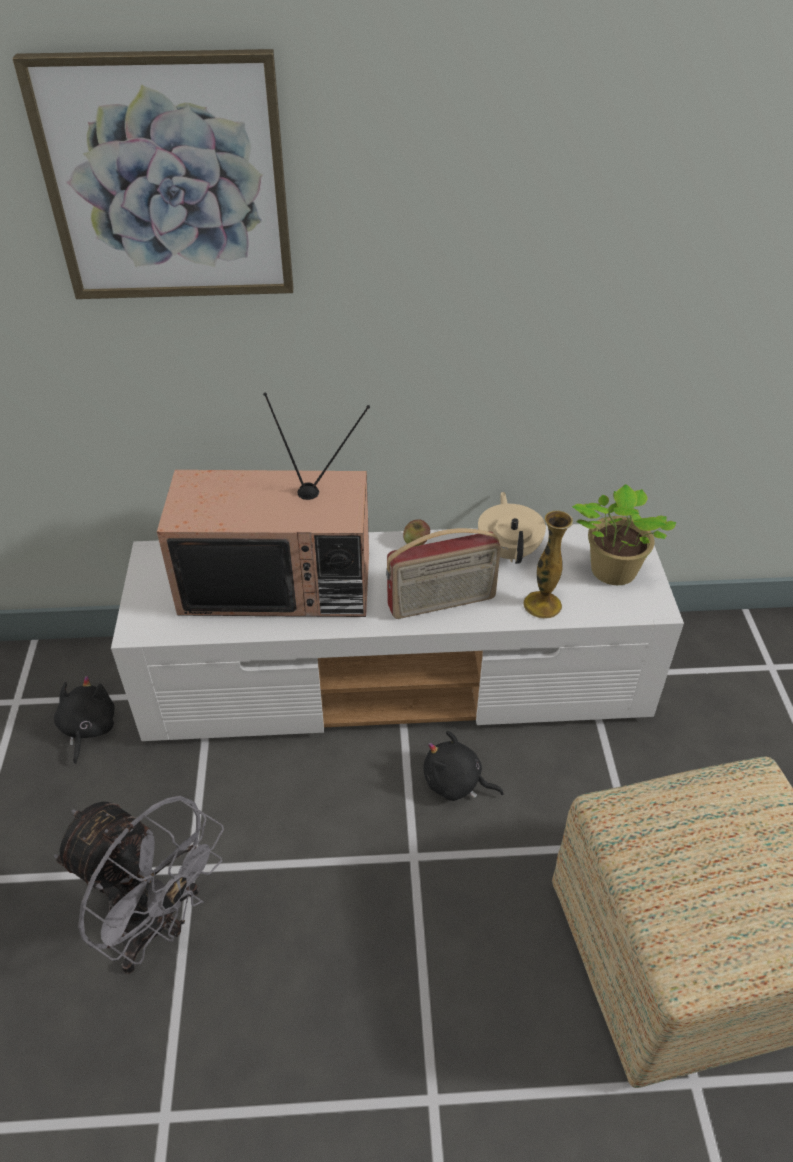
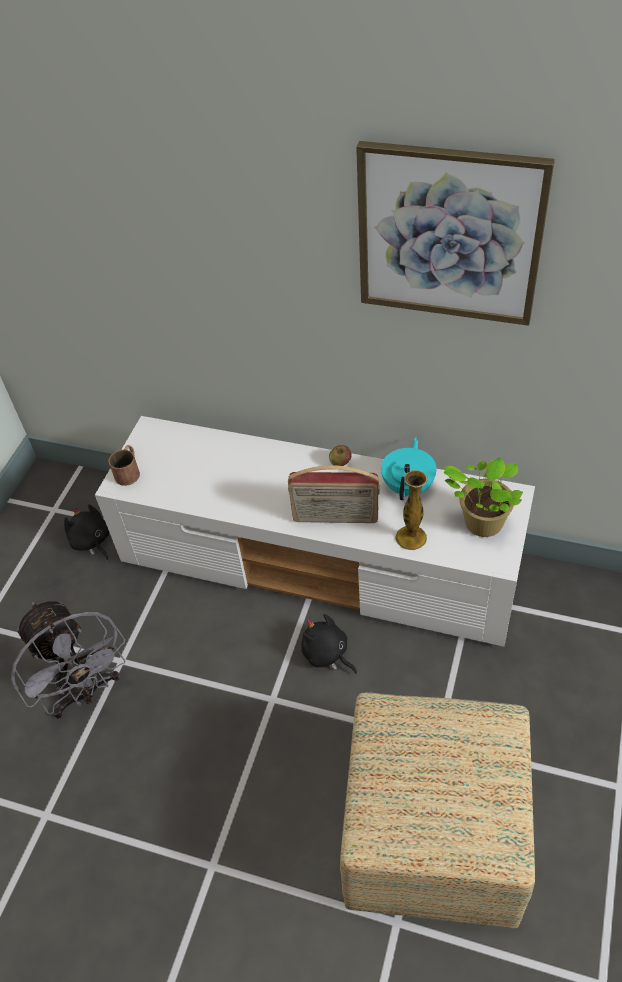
camera: 25 degrees right, 5 degrees up
(88, 728) = (92, 542): black plush toy -> black plush toy turned 60 degrees counterclockwise
(147, 608) = (129, 471): none -> brown mug
(167, 181) = (155, 180): picture -> picture (449, 234)
(279, 581) = (226, 471): television -> none
(509, 550) = (408, 486): beige teapot -> turquoise teapot

